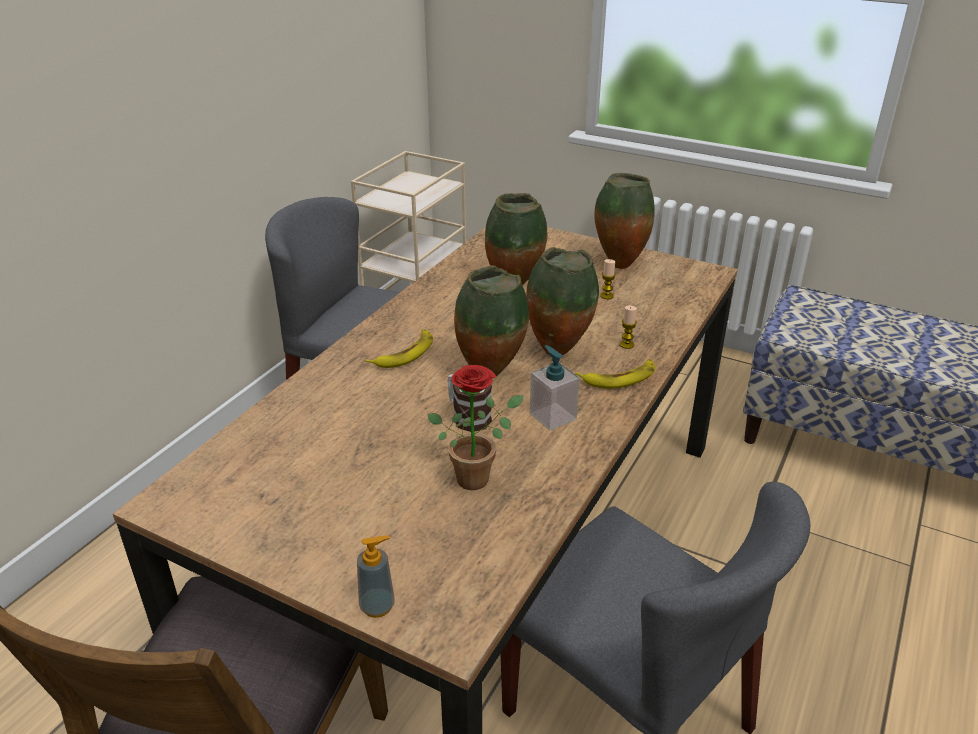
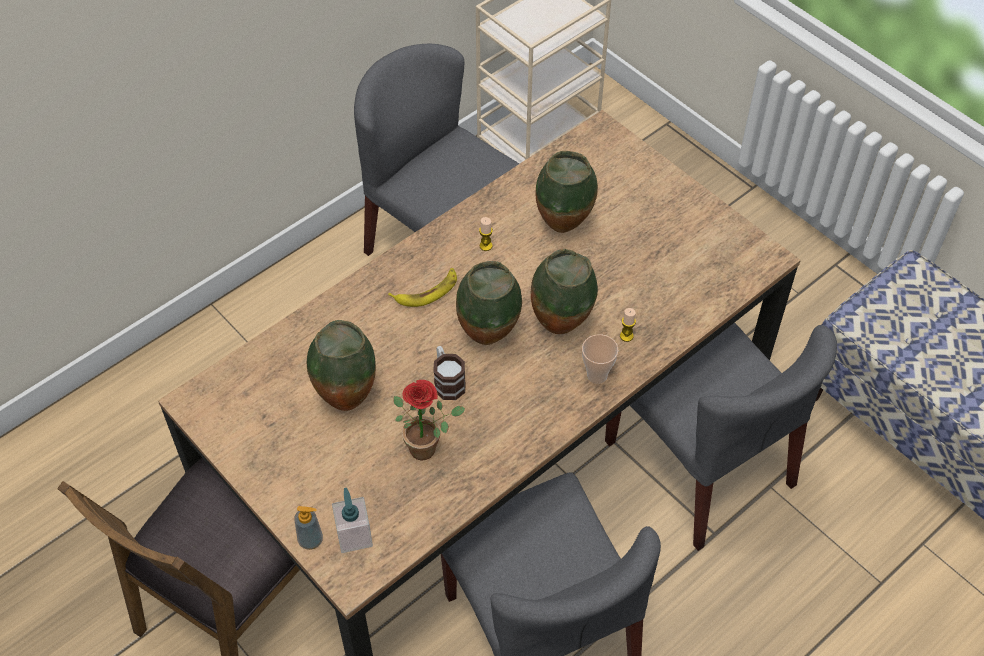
camera: 20 degrees right, 20 degrees up
(552, 416) = (516, 402): soap dispenser -> soap dispenser (354, 536)
(606, 296) = (645, 264): candle -> candle (486, 246)
(618, 264) = (682, 221): vase -> vase (346, 400)
(619, 378) = (597, 375): banana -> cup
(689, 515) = (700, 464): none -> grey chair

